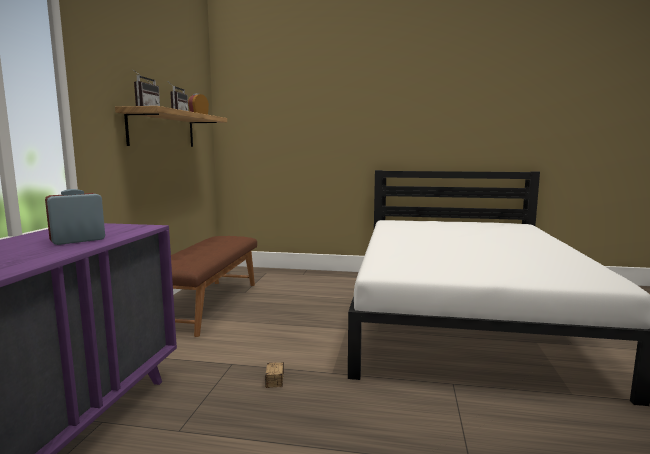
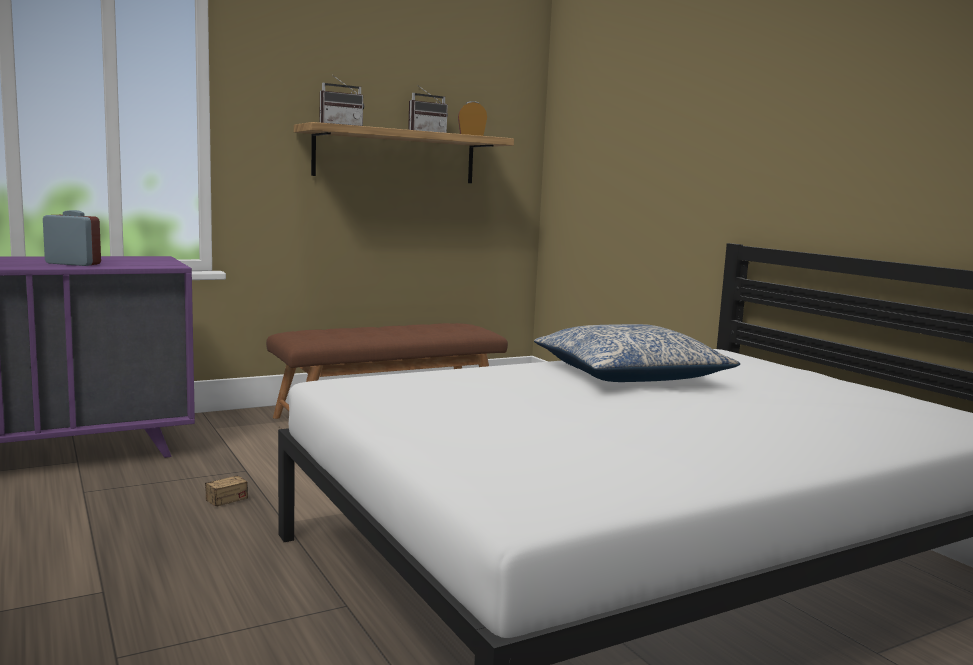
camera: 50 degrees right, 0 degrees up
(418, 236) = (628, 375): none -> pillow

